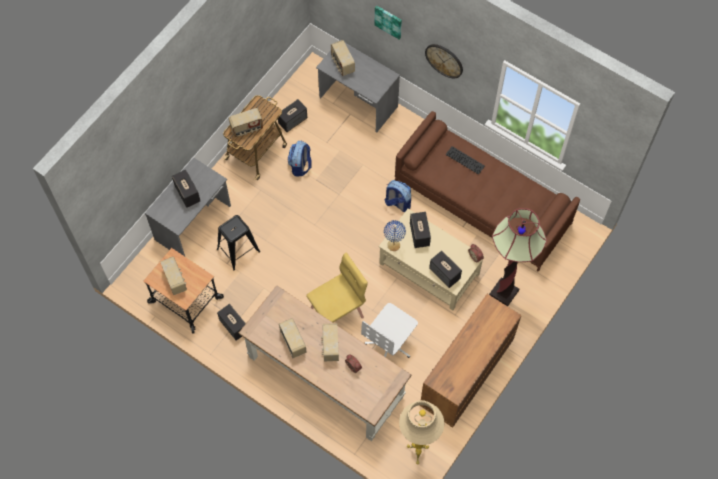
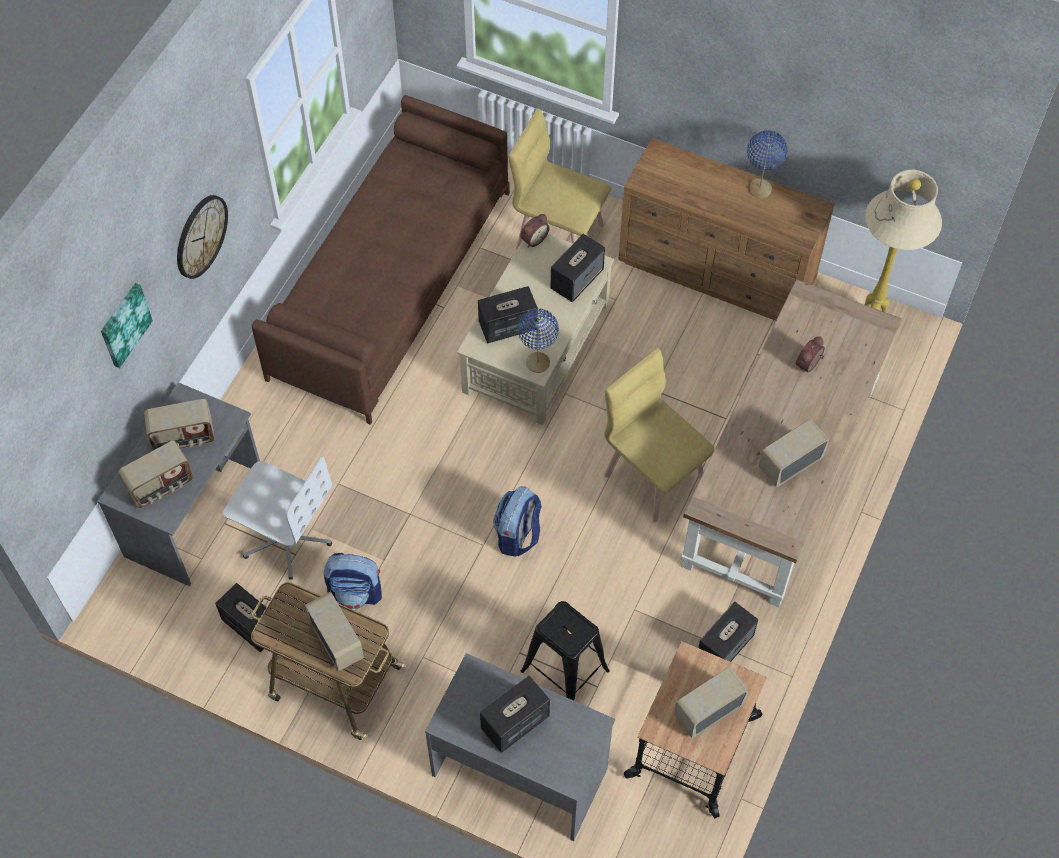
camera: 100 degrees left, 5 degrees down
(330, 346) = (781, 405): radio -> radio (184, 438)
(389, 343) = (693, 386): white office chair -> white office chair (286, 538)
(397, 203) = (413, 413): backpack -> backpack (518, 535)
(465, 160) = (340, 275): keyboard -> none
(474, 366) = (760, 189): none -> blue table lamp
(504, 293) = (559, 235): floor lamp -> yellow chair

